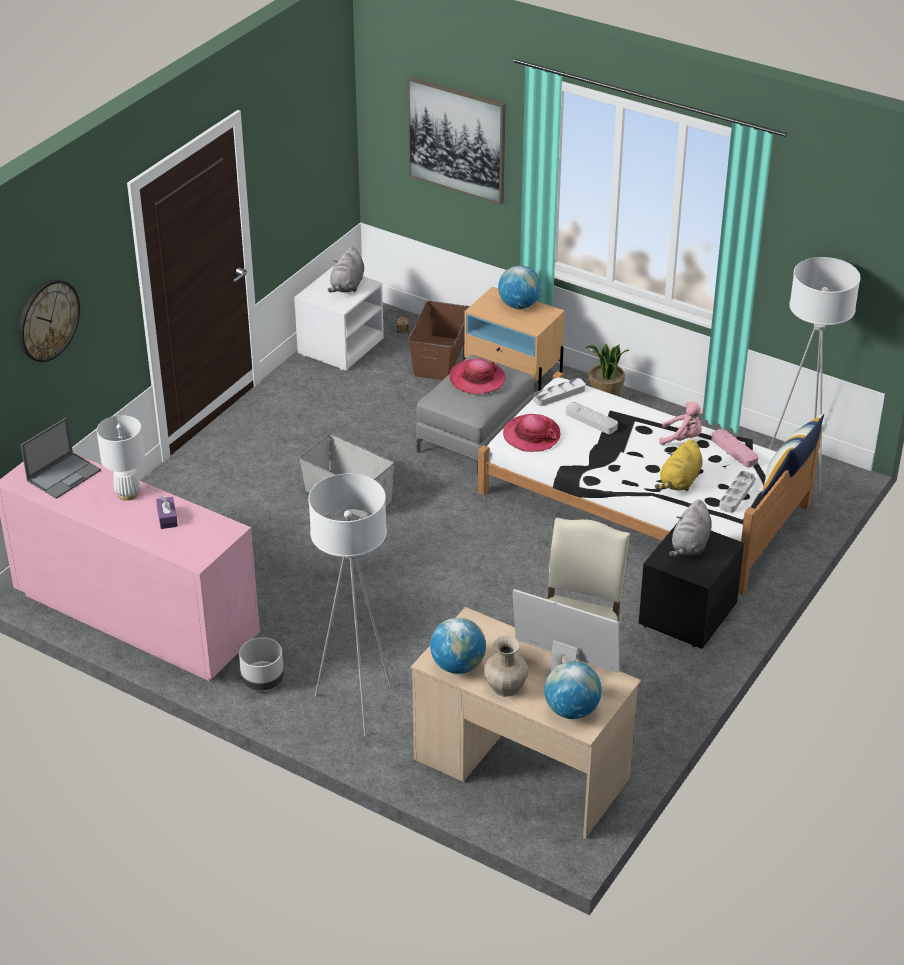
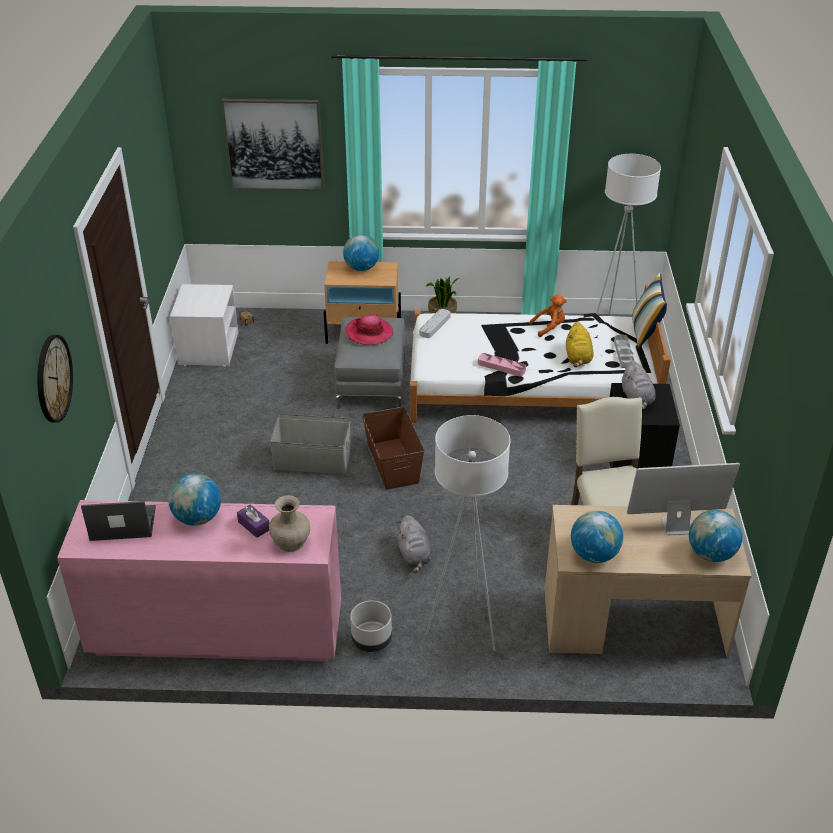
camera: 30 degrees left, 0 degrees up
(64, 475) = (122, 523): laptop -> laptop turned 105 degrees counterclockwise
(127, 494) = (198, 518): white table lamp -> globe
(347, 286) = (207, 295): grey plush toy -> grey plush toy (414, 555)
(440, 357) = (294, 333): brown storage box -> brown storage box (393, 463)
(505, 686) = (644, 556): beige vase -> beige vase (290, 542)
(531, 435) = (442, 361): hat -> none
(591, 420) = (475, 336): grey tray -> none
(682, 438) = (549, 327): pink plush toy -> orange plush toy
(734, 450) = (592, 324): pink tray -> pink tray (501, 367)

